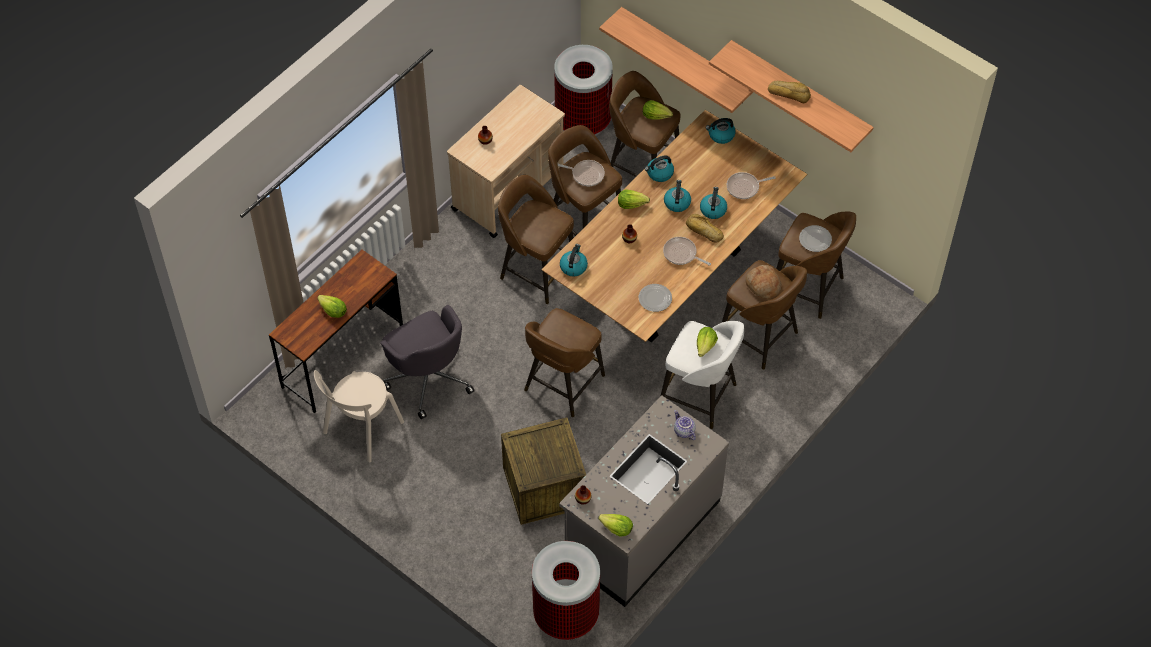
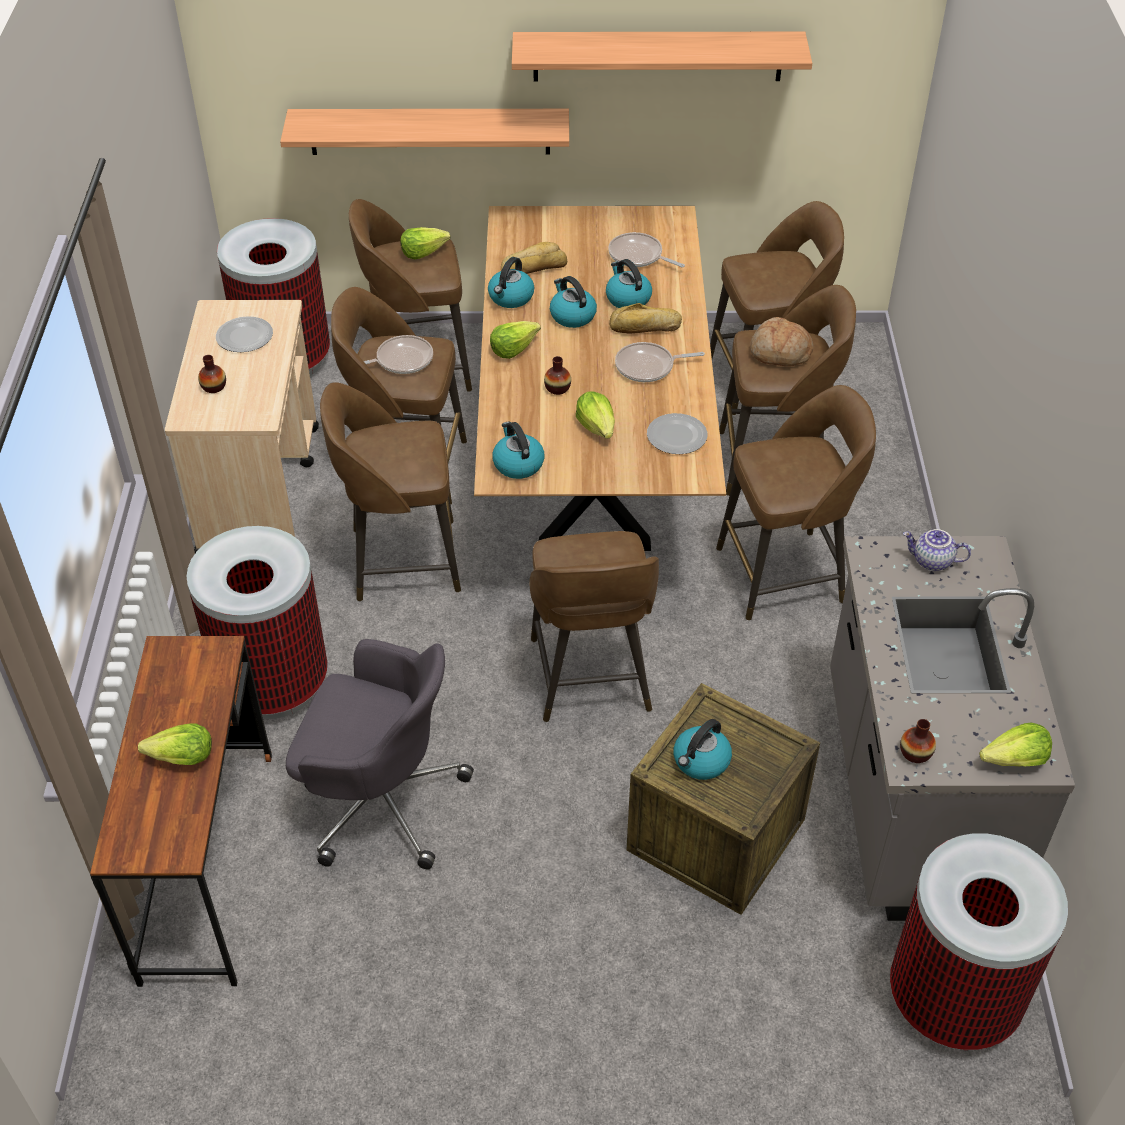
camera: 40 degrees left, 10 degrees down
(361, 430) = (344, 956): beige chair -> none
(432, 294) = (272, 683): none -> trash can
(699, 396) = (784, 574): white stool -> brown stool
(705, 346) = (797, 460): lettuce -> lettuce (597, 427)
(721, 135) = (541, 221): kettle -> kettle (701, 761)
(745, 187) = (638, 256): frying pan -> frying pan turned 90 degrees clockwise
(789, 93) = (659, 47): bread -> bread (533, 267)
(815, 239) = (778, 272): plate -> plate (245, 336)

